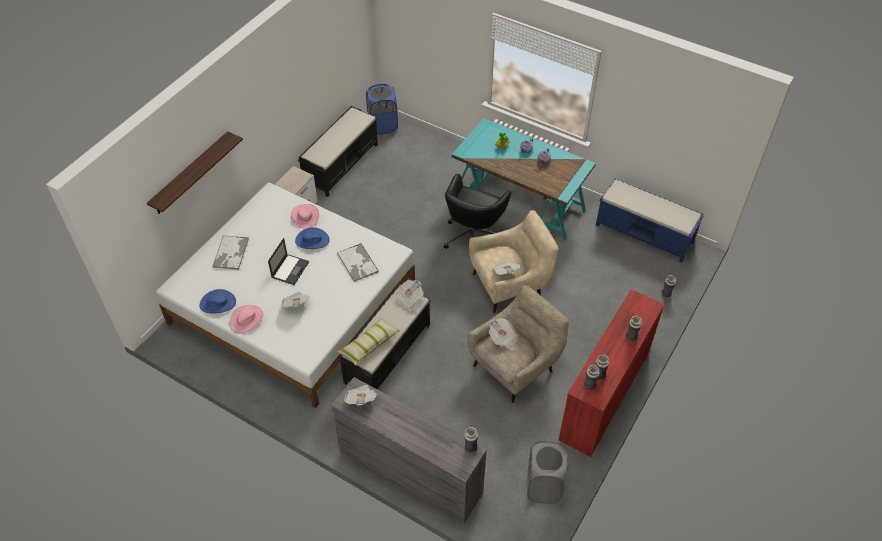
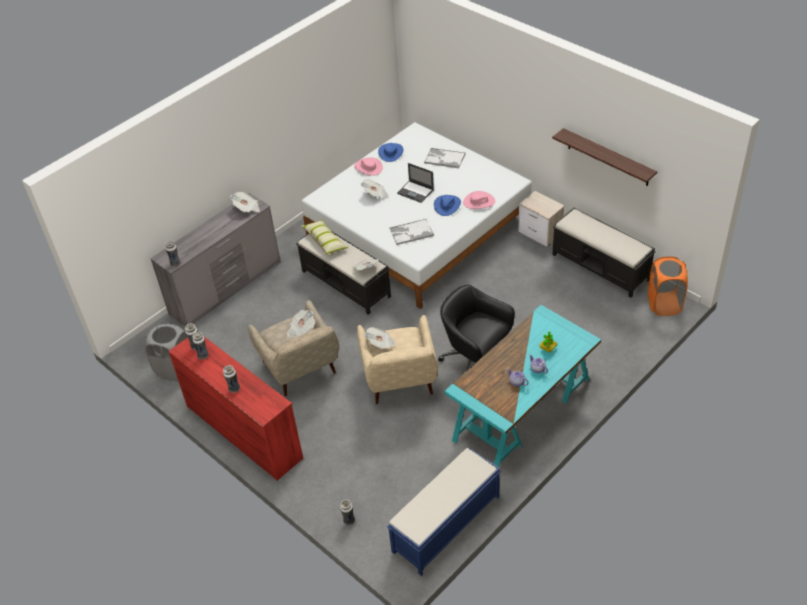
camera: 105 degrees right, 5 degrees down
(190, 174) = (472, 84): shelf -> shelf (608, 157)
(383, 126) = (664, 304): blue laundry basket -> orange laundry basket

